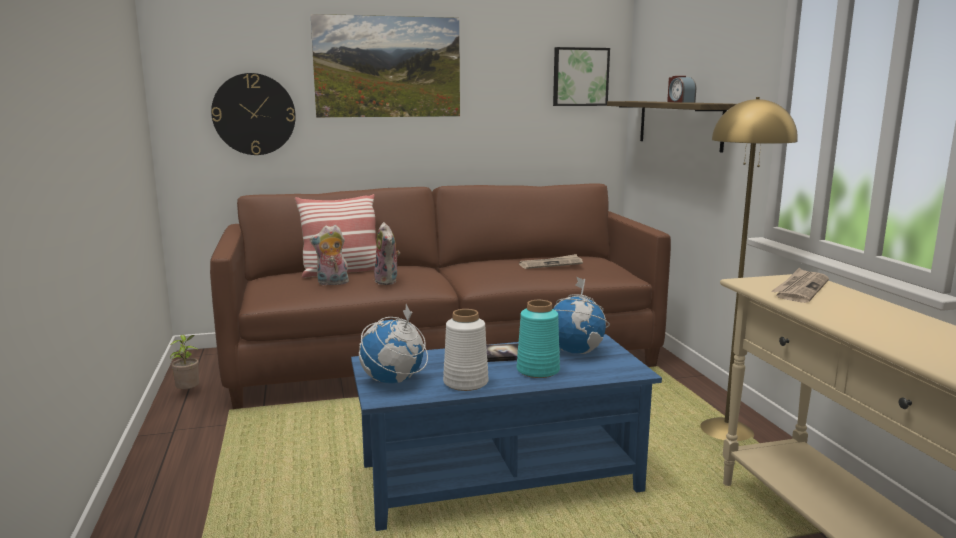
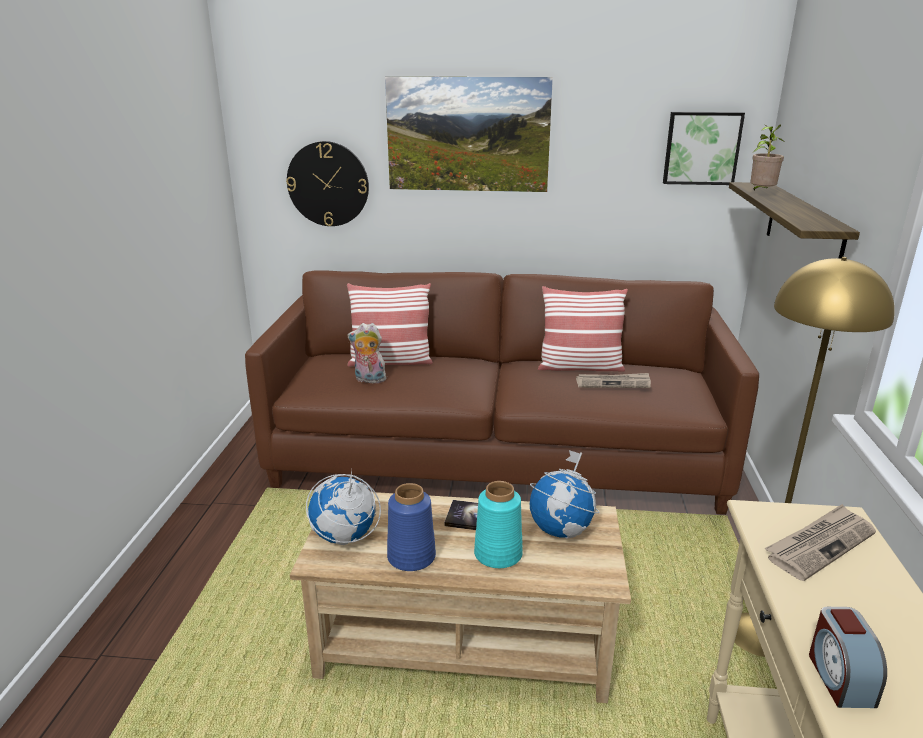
camera: 20 degrees right, 10 degrees up
(188, 392) = (245, 458): potted plant -> potted plant (761, 194)
(388, 281) = (423, 386): plush toy -> none
(466, 382) = (412, 557): white vase -> blue vase
(500, 478) = (464, 640): blue coffee table -> beige coffee table
(514, 260) = (580, 367): none -> pillow
(680, 102) = (797, 209): alarm clock -> alarm clock (839, 678)

